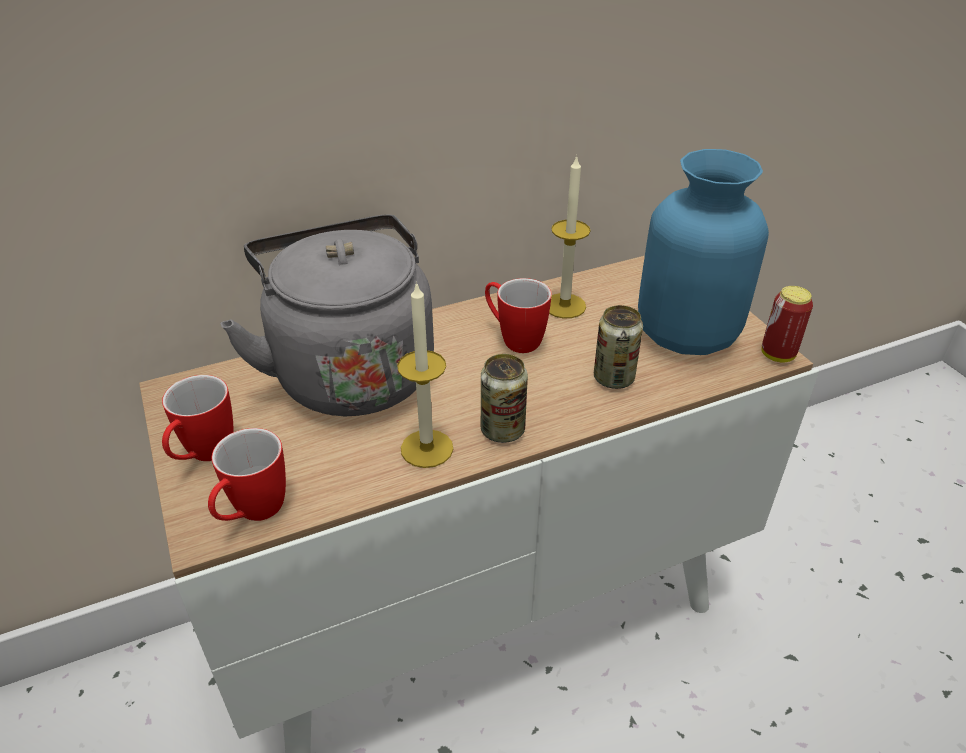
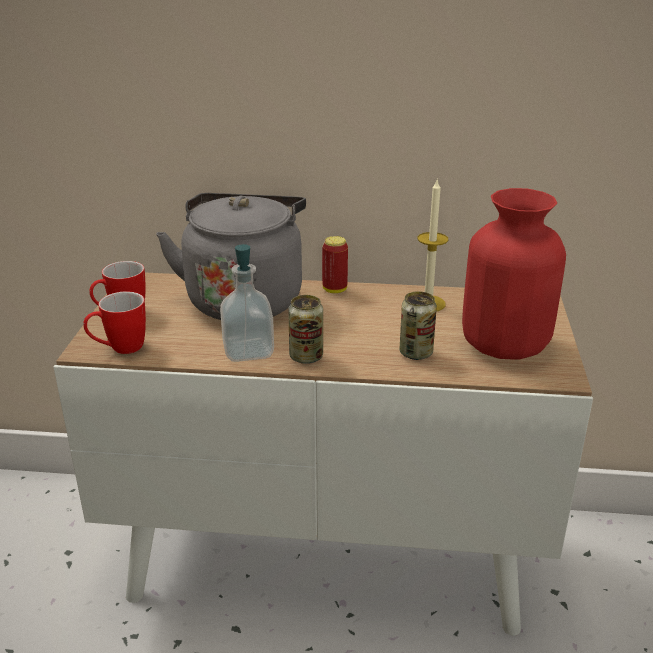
camera: 30 degrees right, 10 degrees down
(427, 448) = (248, 351): candle -> soap dispenser
(513, 339) = (369, 312): mug -> none
(686, 333) = (504, 344): blue vase -> red vase
(777, 355) = (565, 378): can -> can (334, 289)

